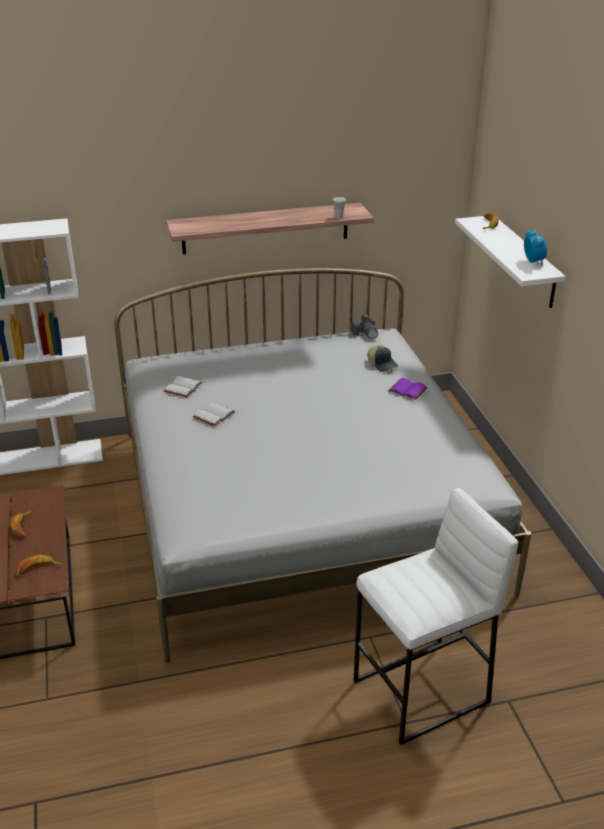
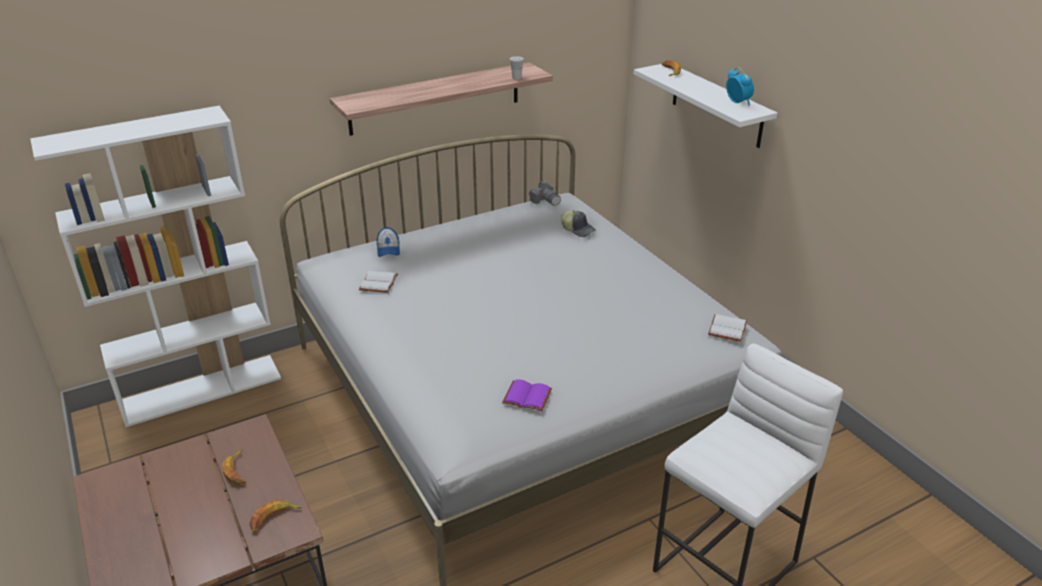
camera: 15 degrees left, 0 degrees up
(204, 359) = (388, 249): none -> cap
(213, 414) = (426, 307): white book -> white book (726, 328)
(406, 390) = (616, 252): purple book -> purple book (526, 397)

